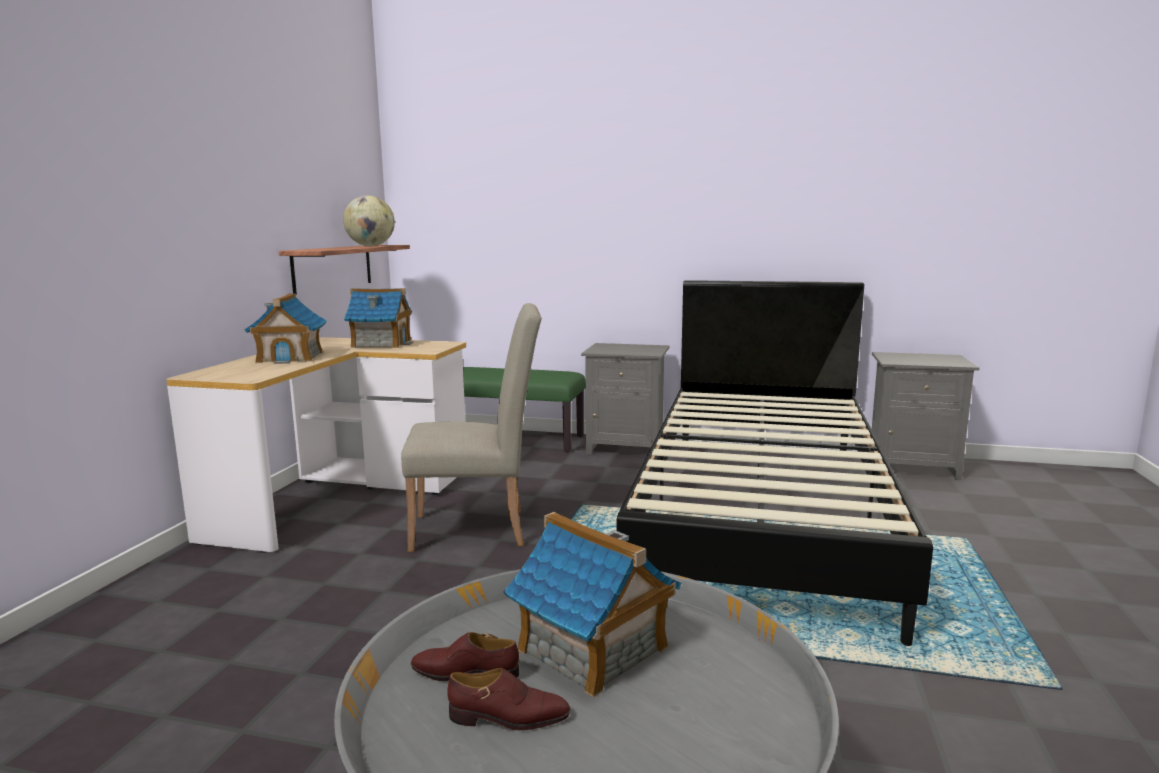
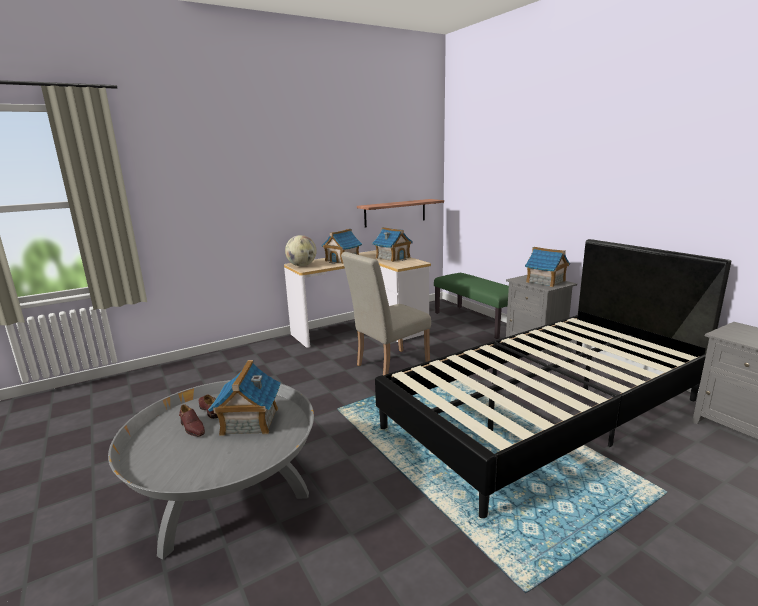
camera: 45 degrees right, 5 degrees up
(371, 246) = (416, 201): globe -> globe (302, 265)
(479, 529) = (388, 366): beige chair -> beige chair turned 105 degrees clockwise
(634, 348) = (546, 281): none -> toy house

